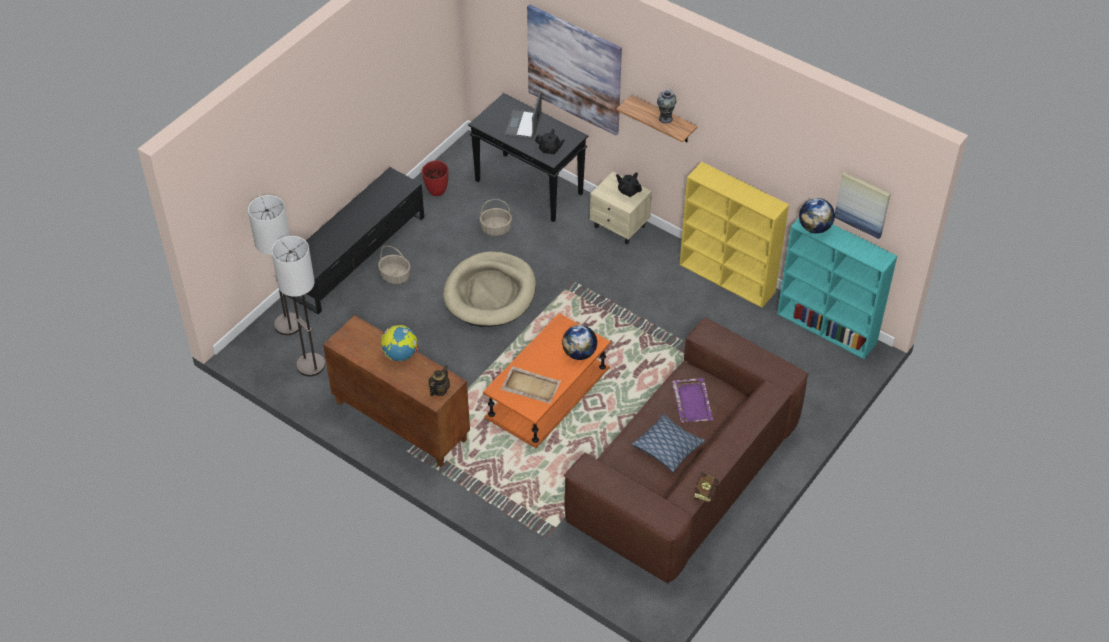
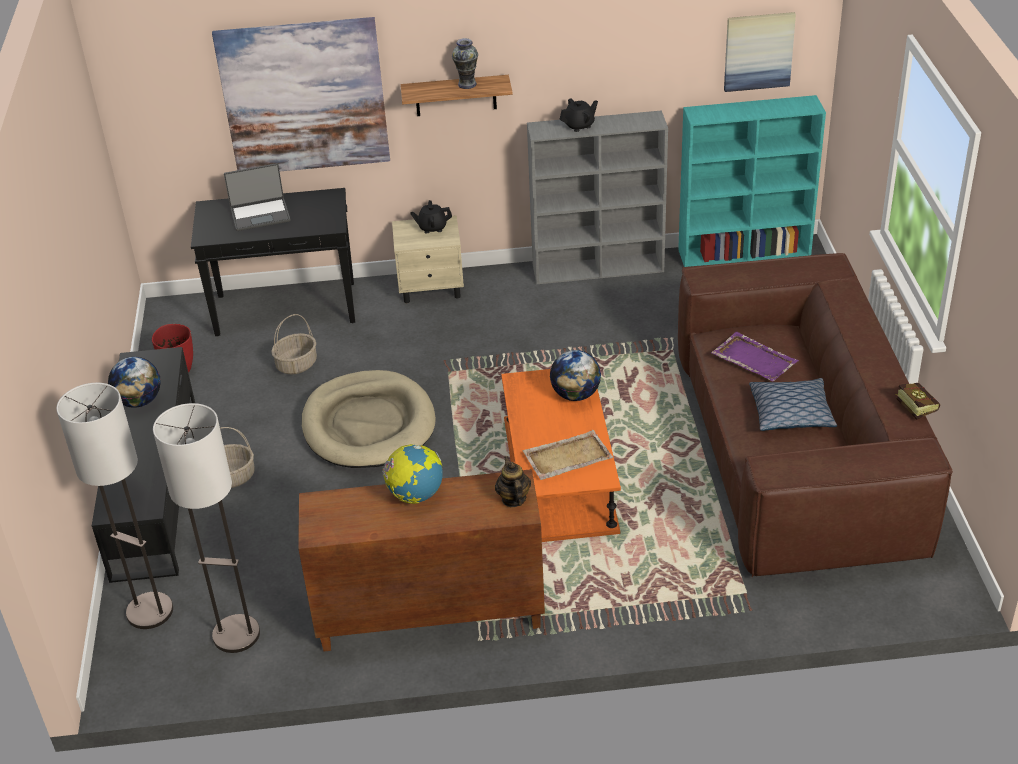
camera: 40 degrees left, 10 degrees down
(524, 125) = (260, 215): laptop -> laptop turned 75 degrees counterclockwise
(549, 149) = (319, 219): black teapot -> black teapot (579, 125)
(728, 278) = (599, 268): yellow bookcase -> grey bookcase
(814, 228) = (713, 114): globe -> globe (139, 401)

